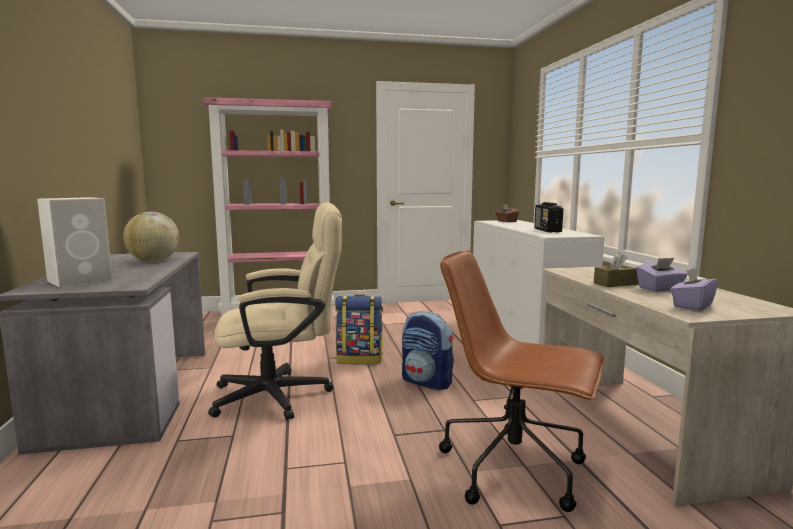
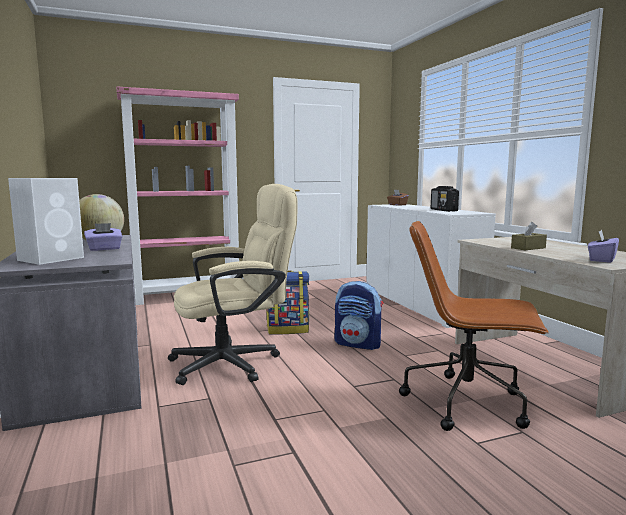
camera: 10 degrees left, 0 degrees up
(660, 289) = (565, 250): purple tissue box -> purple tissue box (104, 249)

